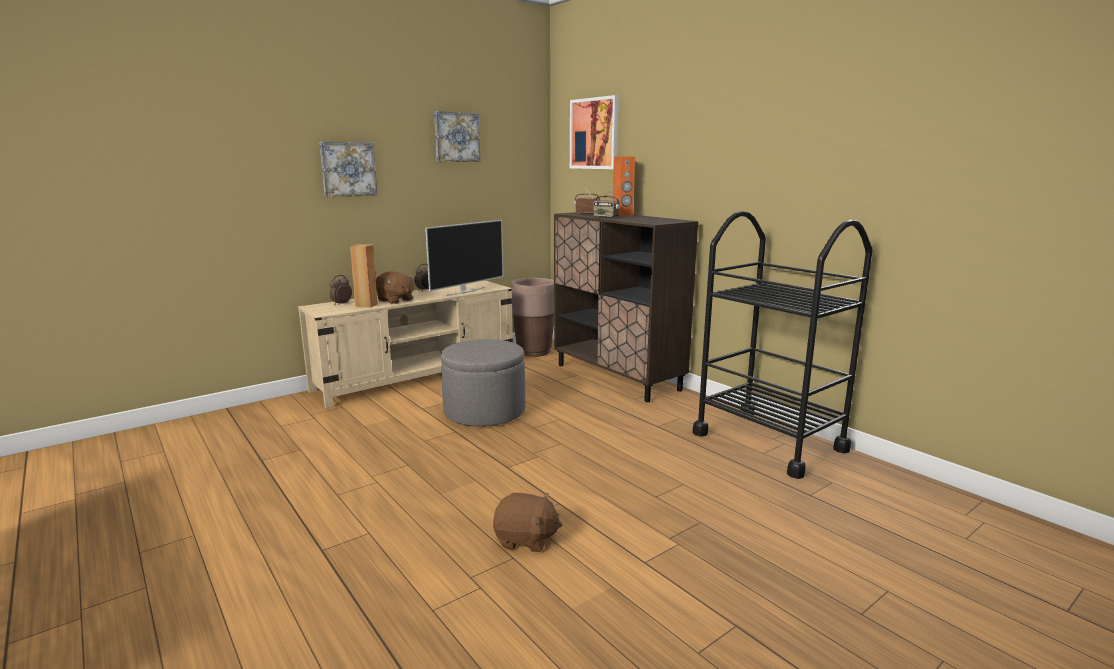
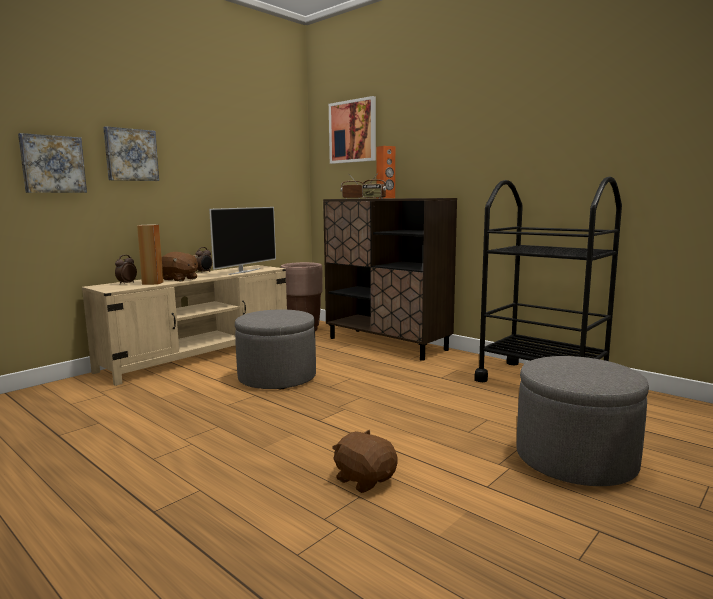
camera: 10 degrees left, 5 degrees down
(456, 137) = (229, 132): picture -> picture (52, 164)
(526, 539) = (364, 479): brown plush toy -> brown plush toy turned 135 degrees counterclockwise
(755, 542) = (575, 459): none -> grey ottoman

